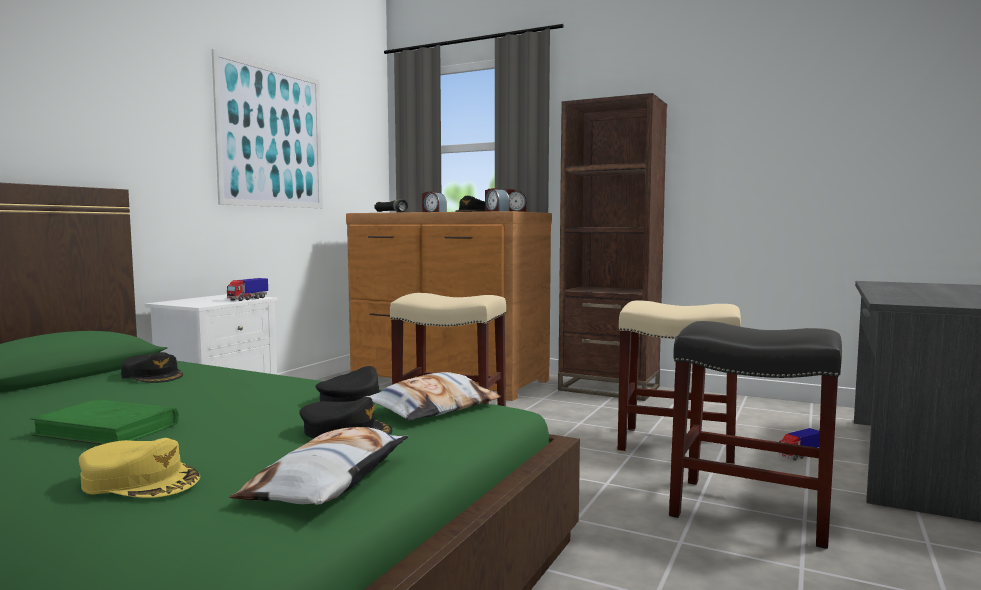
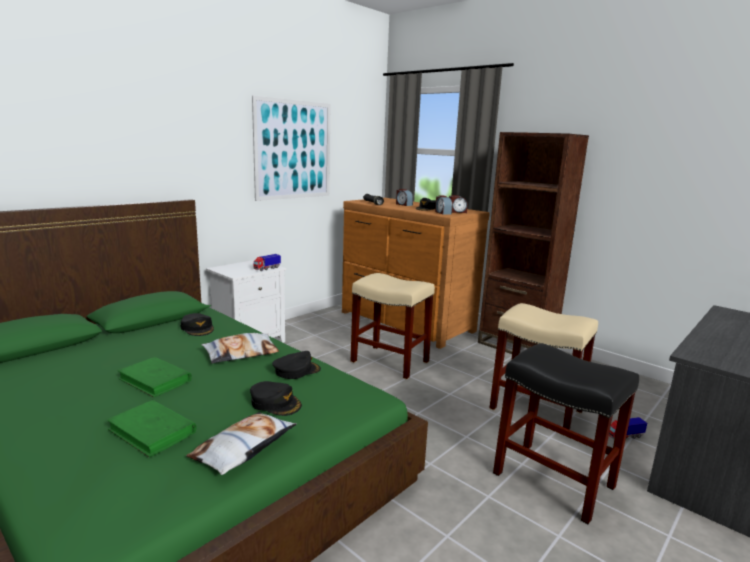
camera: 15 degrees right, 10 degrees up
(140, 481) = (152, 431): yellow cap -> green book
(434, 408) = (338, 388): pillow -> pillow (241, 353)

